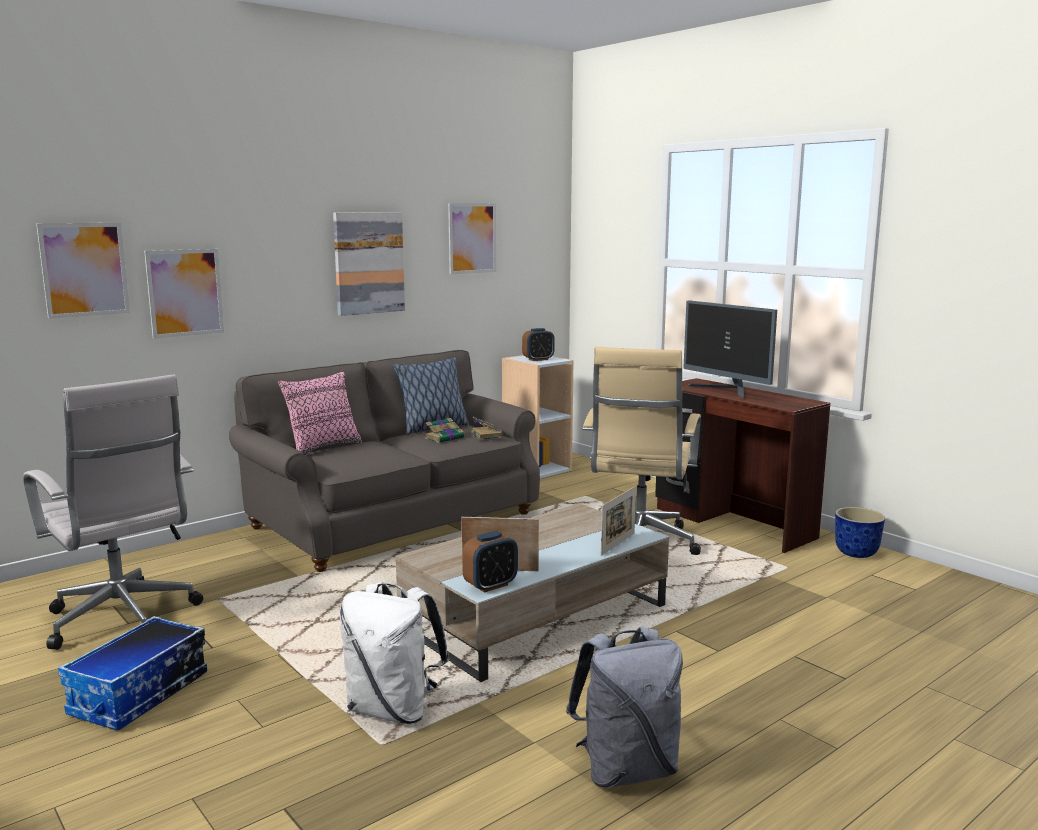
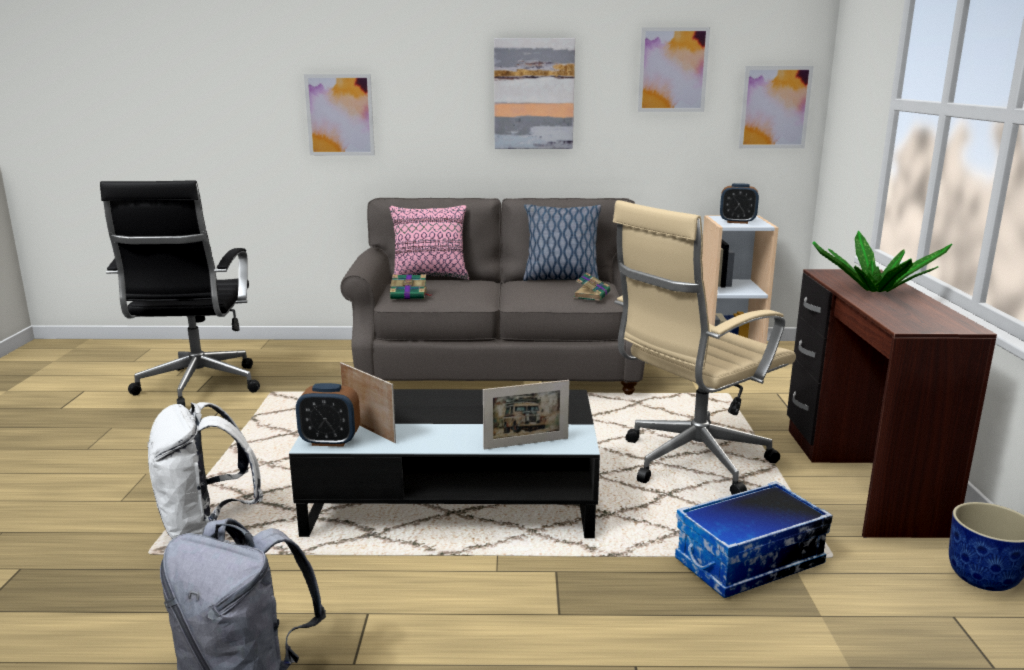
camera: 40 degrees right, 5 degrees up
(84, 269) = (254, 89): picture -> picture (775, 107)
(124, 621) = (198, 388): white office chair -> black office chair
(140, 695) = (111, 445): storage box -> storage box (749, 563)
(445, 438) = (547, 290): book -> book (410, 295)
(536, 617) = (452, 498): beige coffee table -> black coffee table
(727, 390) = (875, 290): monitor -> potted plant

